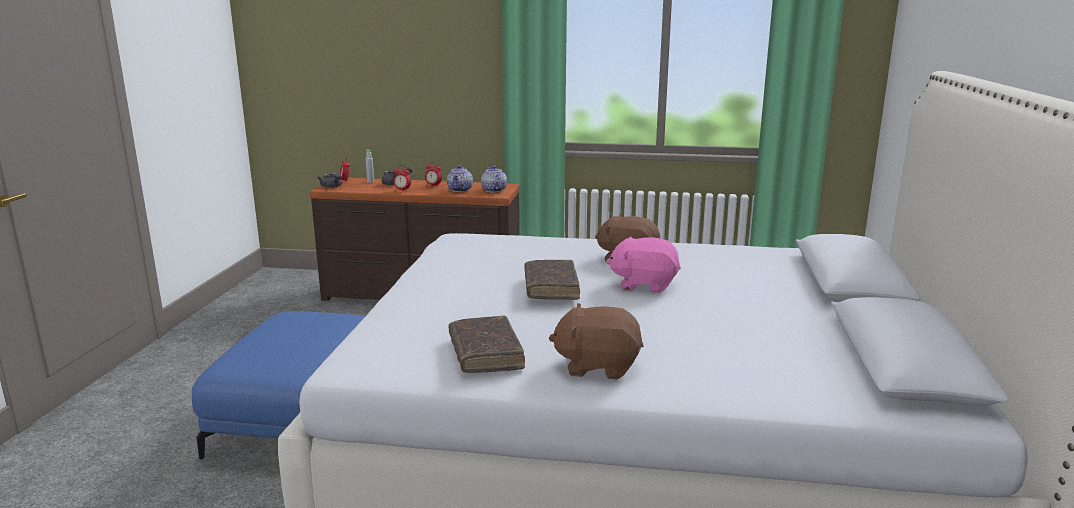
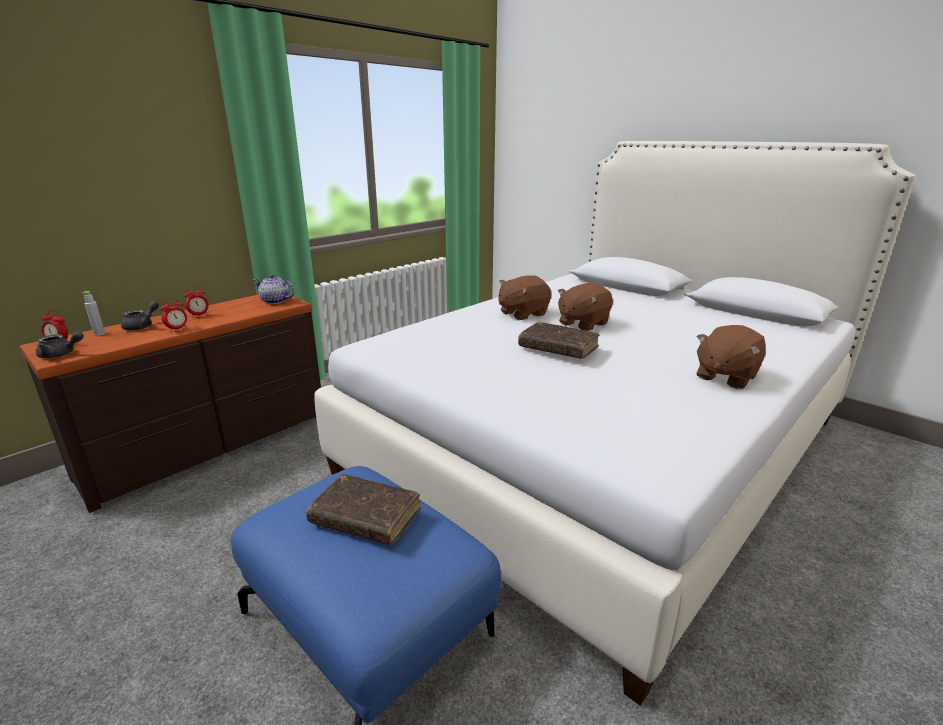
camera: 55 degrees left, 5 degrees up
(460, 190) = (241, 310): teapot -> none
(485, 354) = (677, 407): brown book -> brown book (366, 518)
(644, 284) = (582, 323): pink plush toy -> brown plush toy

